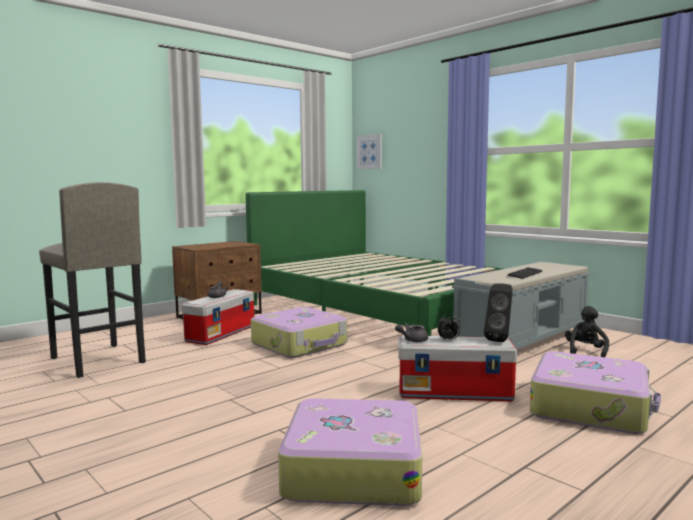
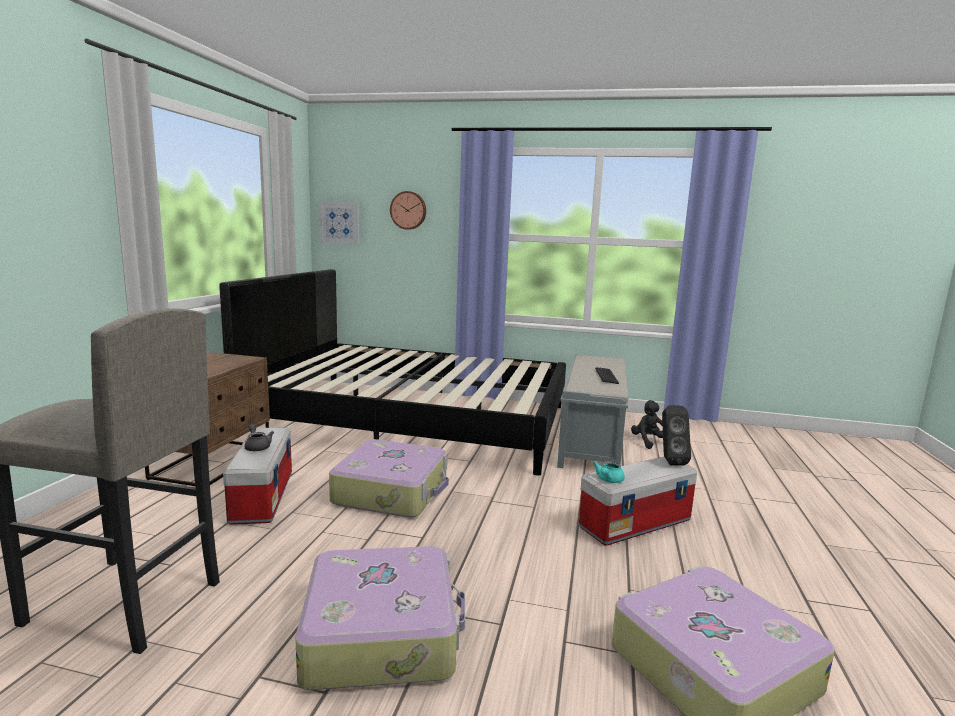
camera: 35 degrees left, 5 degrees up
(386, 310) = (413, 419): green bed -> black bed
(412, 340) = (608, 480): grey teapot -> turquoise teapot
(415, 136) = (408, 210): none -> wall clock
(448, 340) = (636, 472): alarm clock -> none
(590, 407) = (742, 509): suitcase -> suitcase (382, 632)

